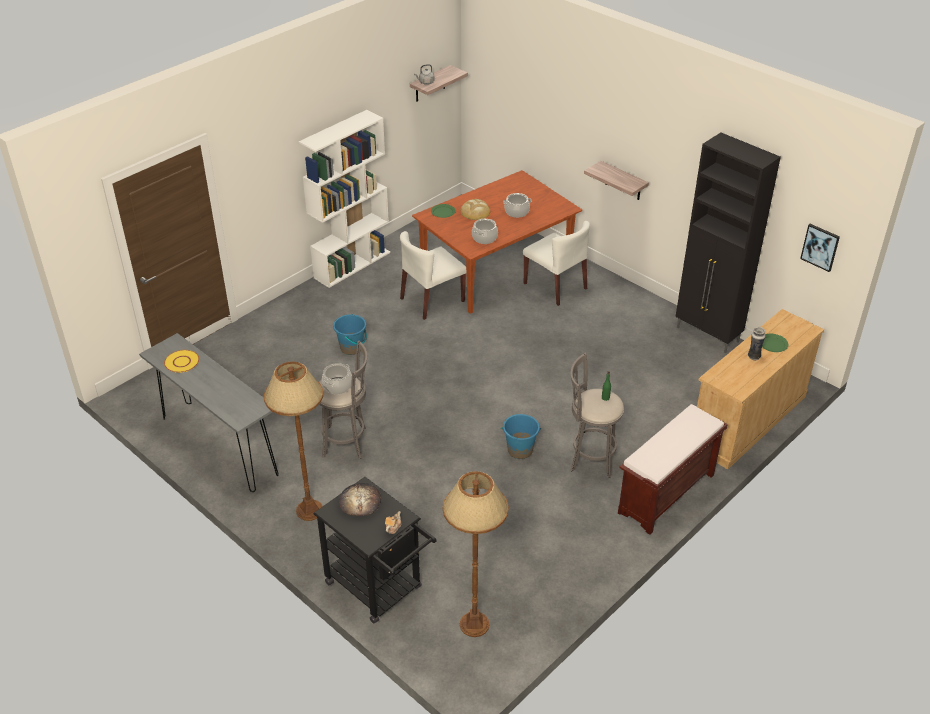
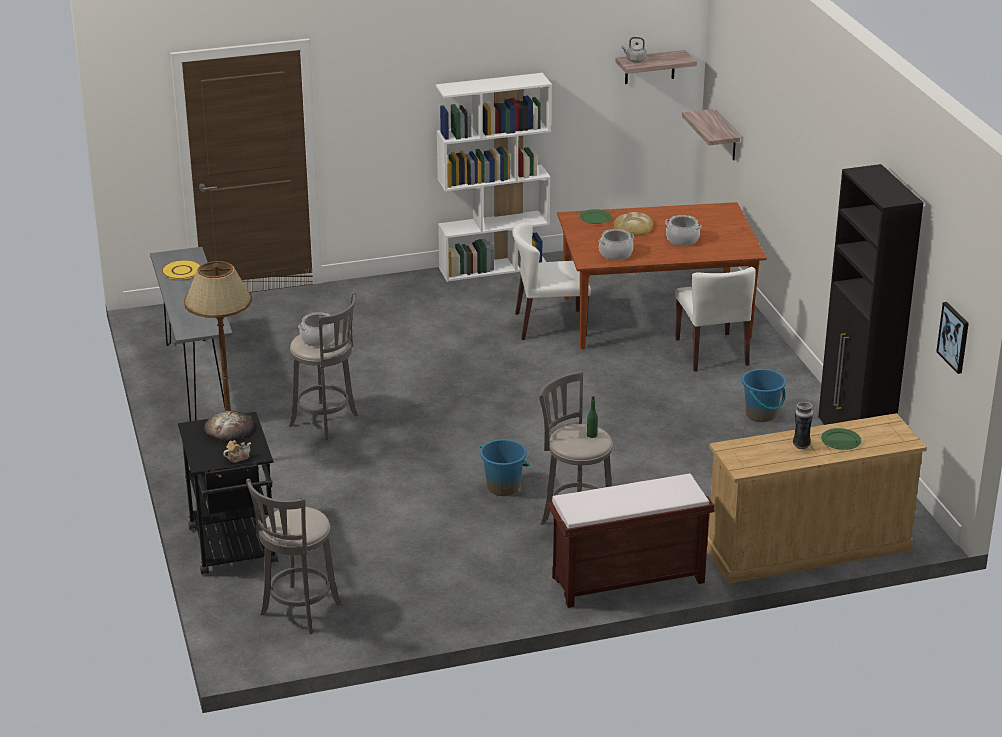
camera: 30 degrees right, 10 degrees down
(351, 348) = (415, 342): blue bucket -> blue bucket (761, 414)
(474, 624) = (298, 612): brown floor lamp -> grey stool
(623, 181) = (812, 227): shelf -> shelf (725, 136)

